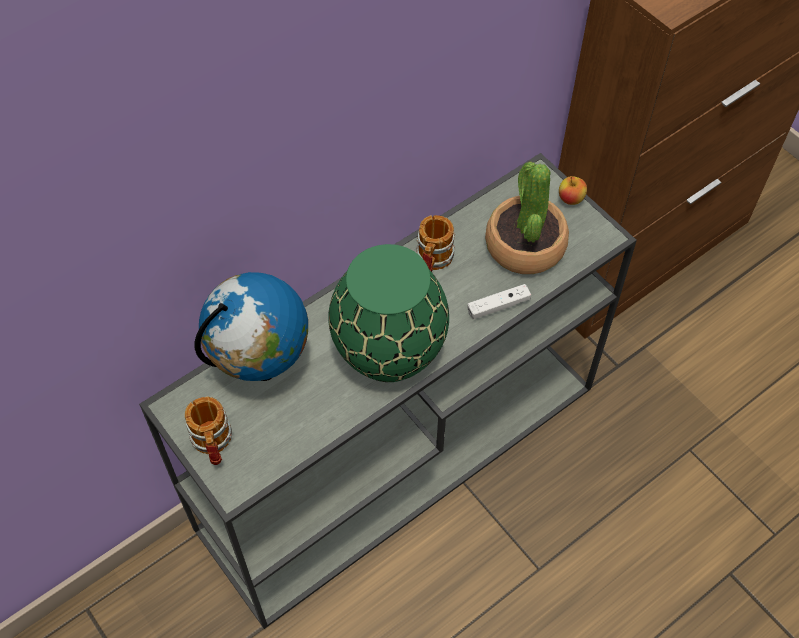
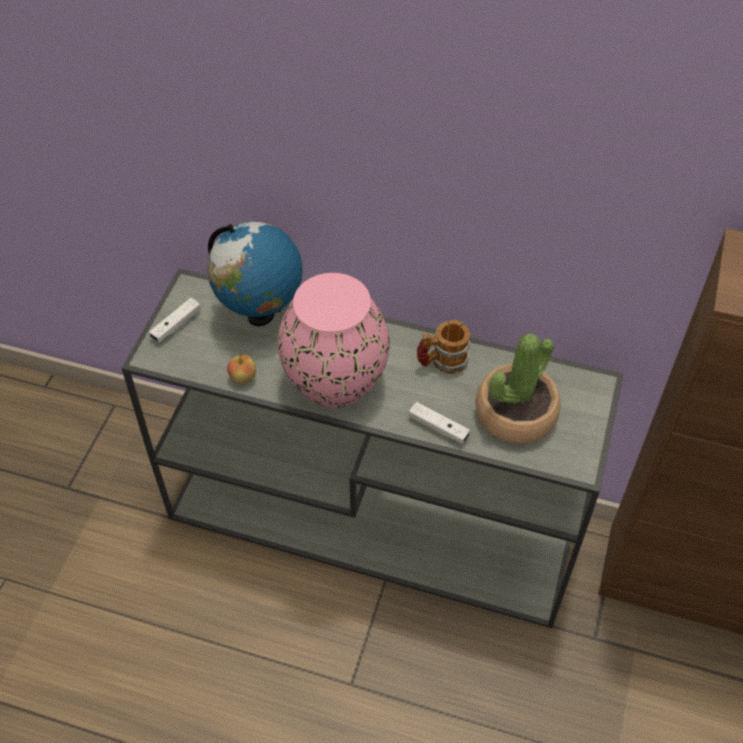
camera: 55 degrees right, 5 degrees down
(213, 444) = (176, 325): mug -> white game controller
(389, 353) = (334, 381): green vase -> pink vase
(570, 199) = (595, 420): apple -> apple (243, 377)

